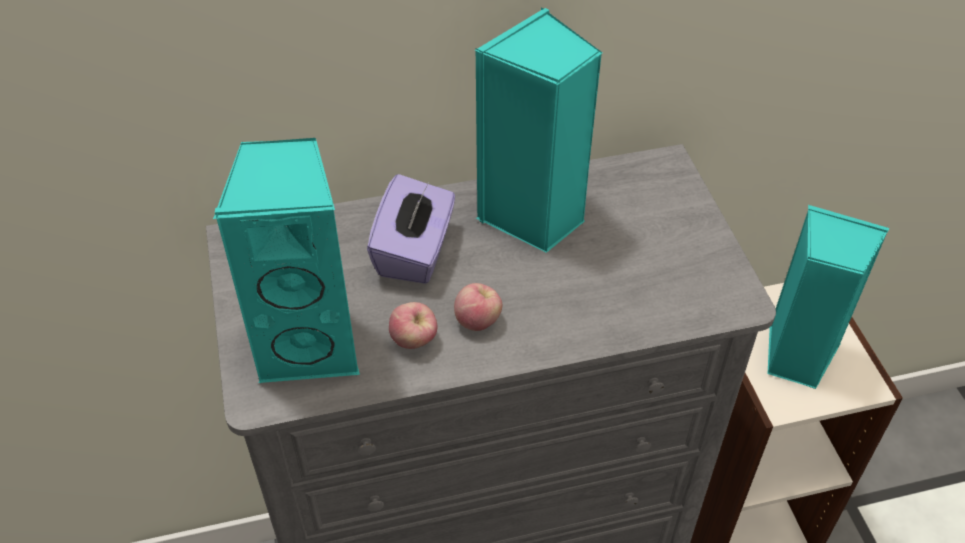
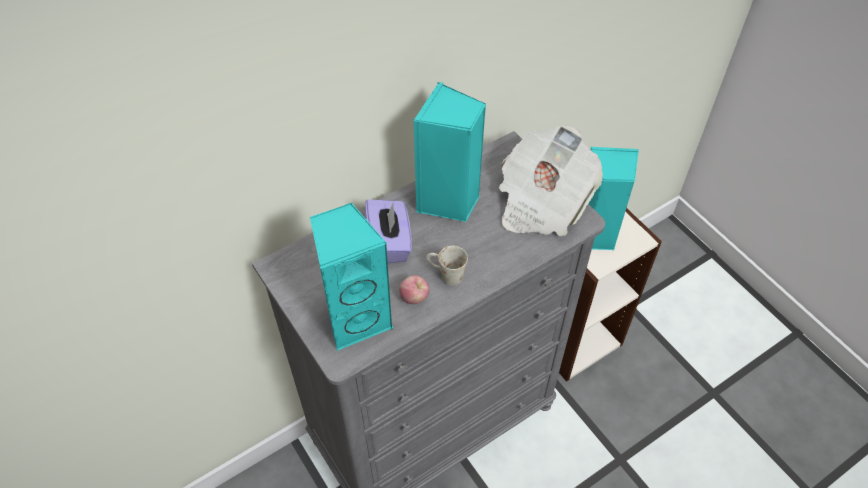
camera: 20 degrees left, 5 degrees up
(478, 321) = (445, 275): apple -> white mug
(682, 255) = (542, 201): none -> newspaper

